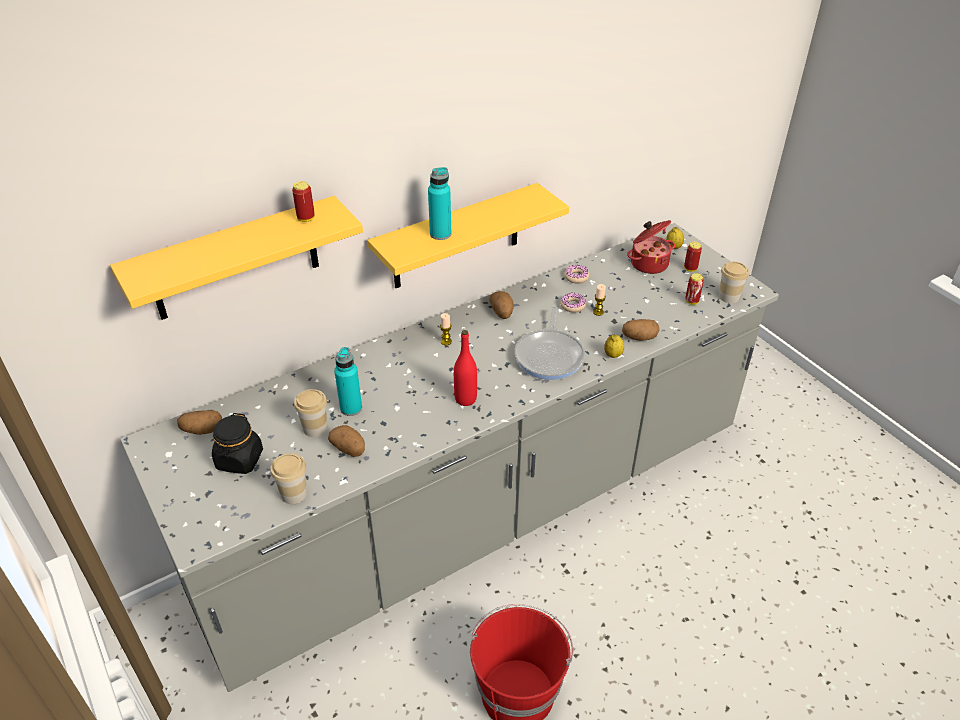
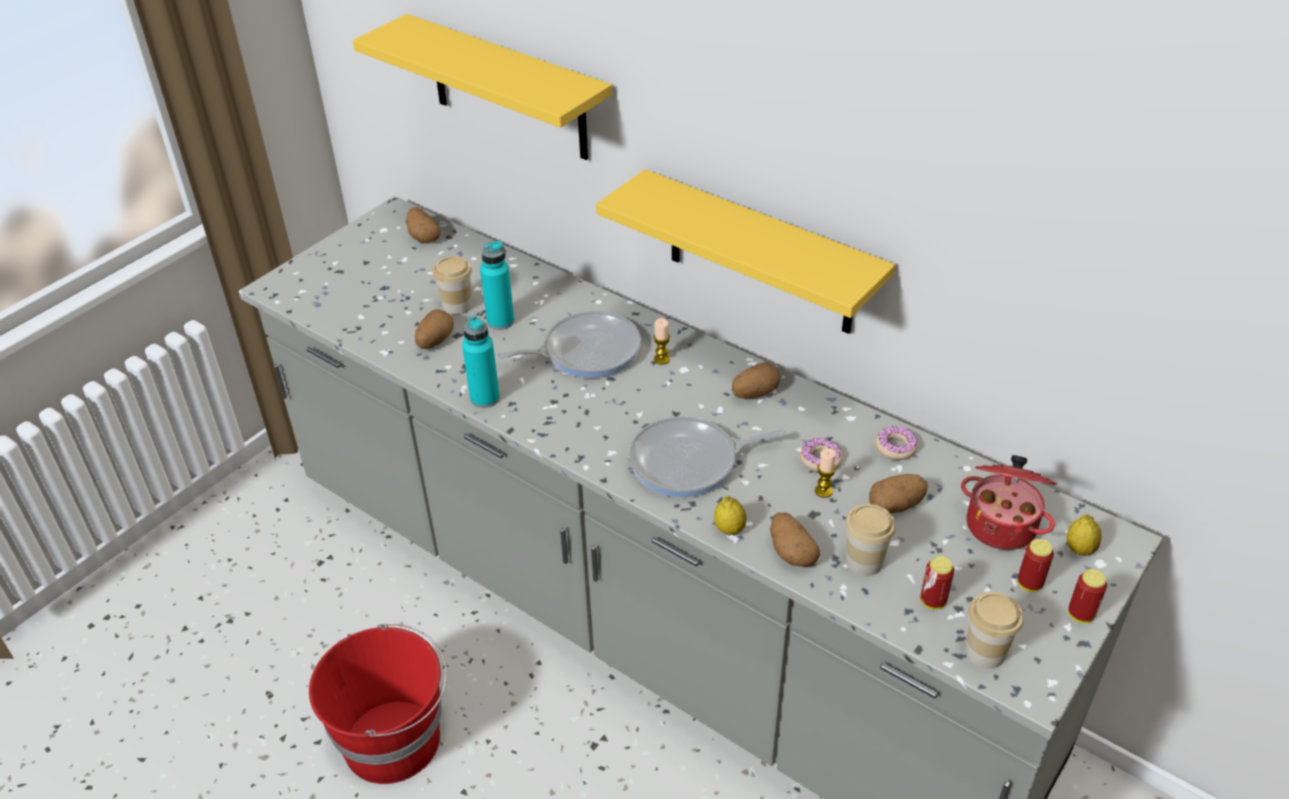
camera: 70 degrees right, 0 degrees up
(239, 460) = (390, 274): black jar -> none
(294, 494) = (355, 324): cup -> cup (864, 562)
(306, 218) = (547, 81): can -> can (1080, 614)
(415, 373) = (586, 351): none -> frying pan
(440, 234) = (693, 216): turquoise bottle -> turquoise bottle (485, 398)
(465, 399) = (560, 406): red bottle -> none
(620, 291) = (895, 505): none -> potato

